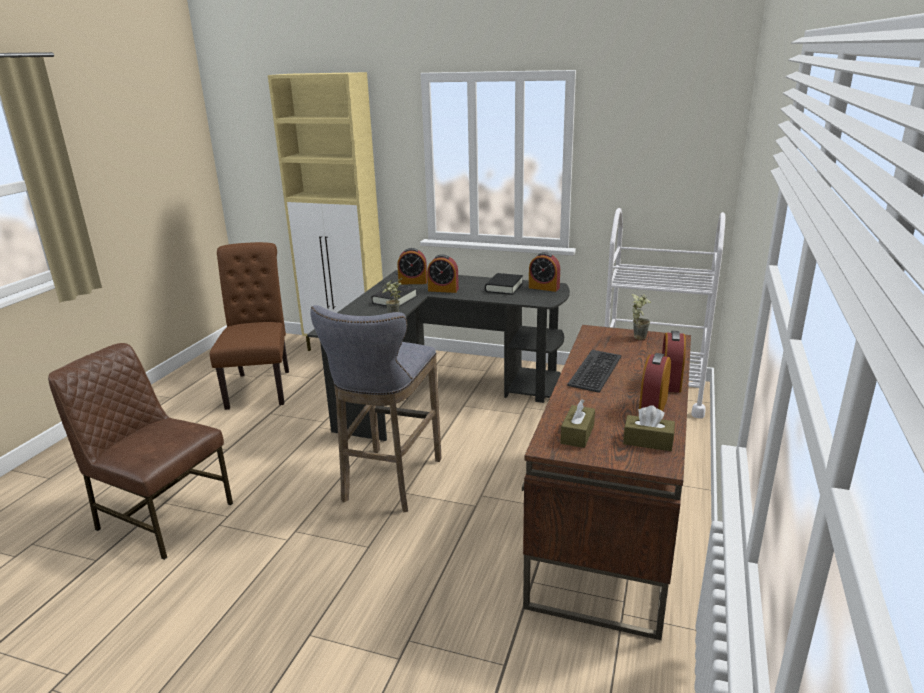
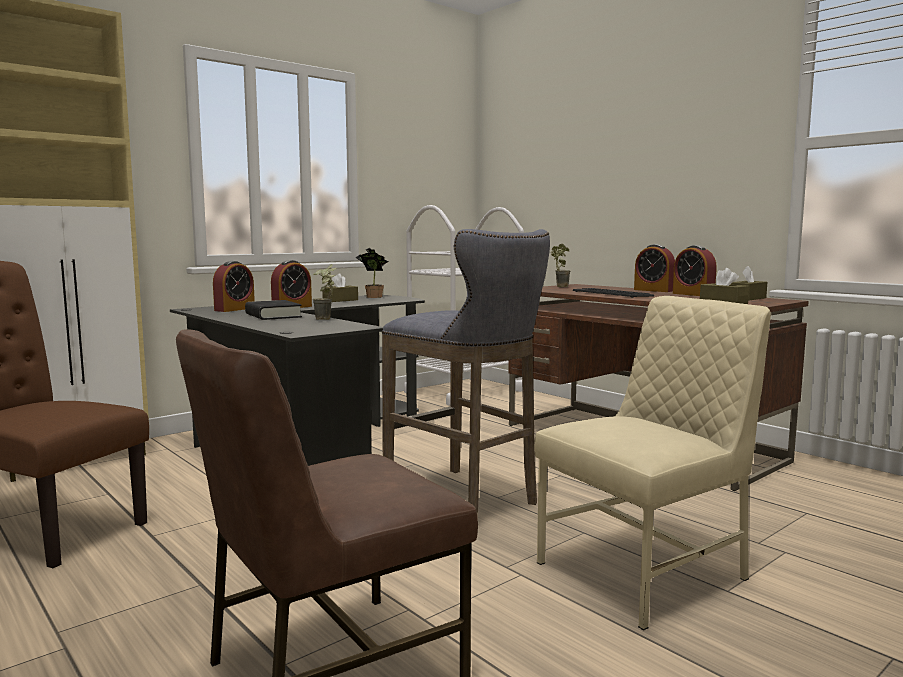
camera: 60 degrees left, 15 degrees down
(319, 590) = (646, 571): none -> beige chair
(504, 287) = (340, 300): black book -> brown tissue box
(544, 288) = (372, 297): alarm clock -> potted plant

